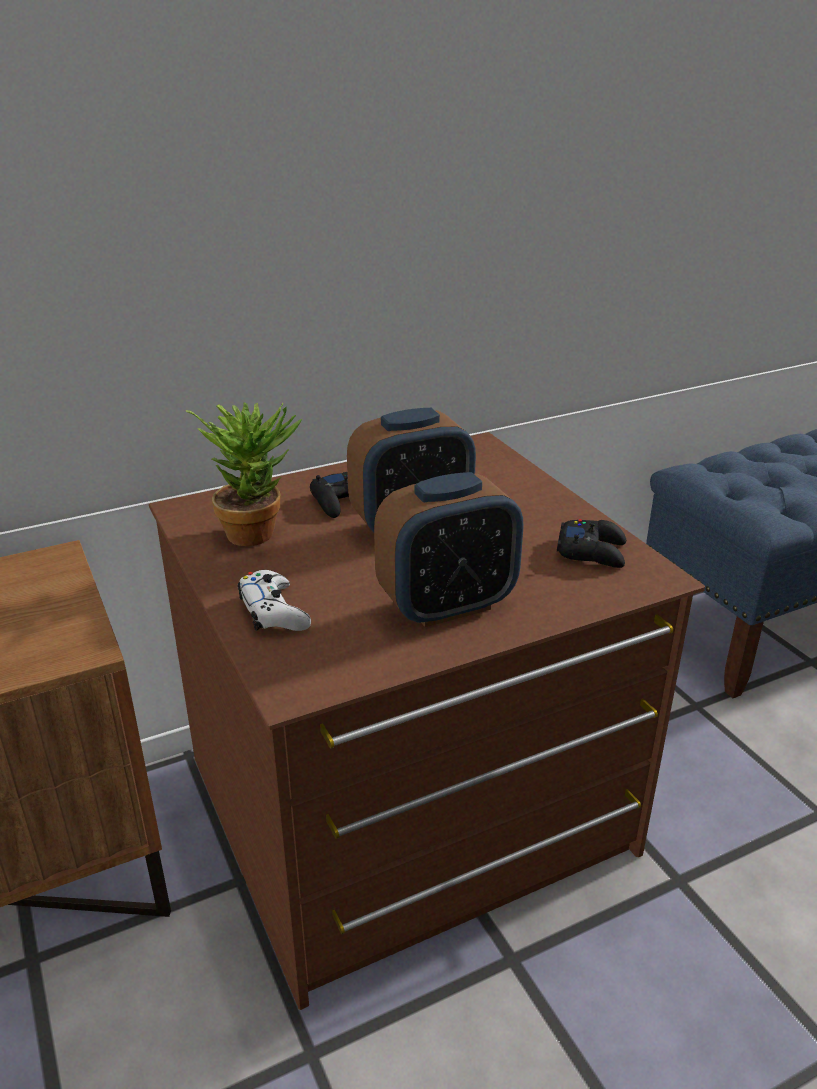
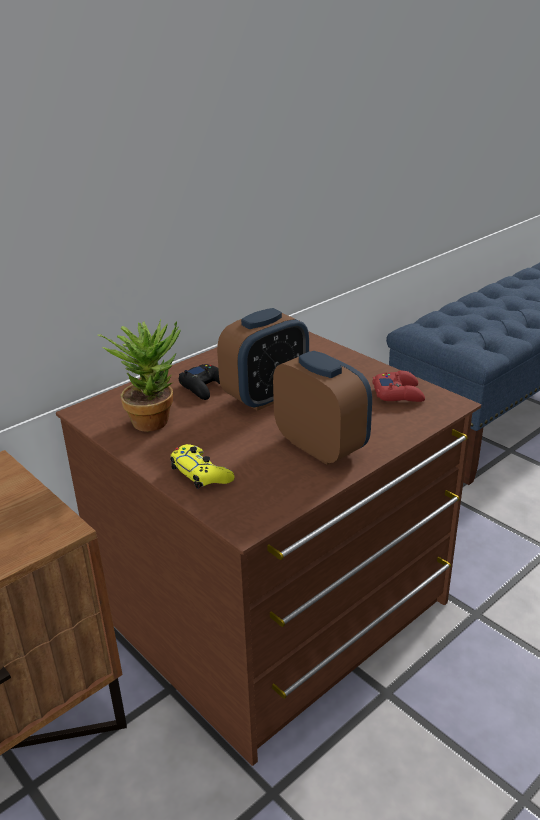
camera: 15 degrees left, 0 degrees up
(273, 612) = (201, 474): white game controller -> yellow game controller
(447, 605) = (321, 447): alarm clock -> alarm clock turned 90 degrees counterclockwise
(592, 551) = (398, 393): black game controller -> red game controller

